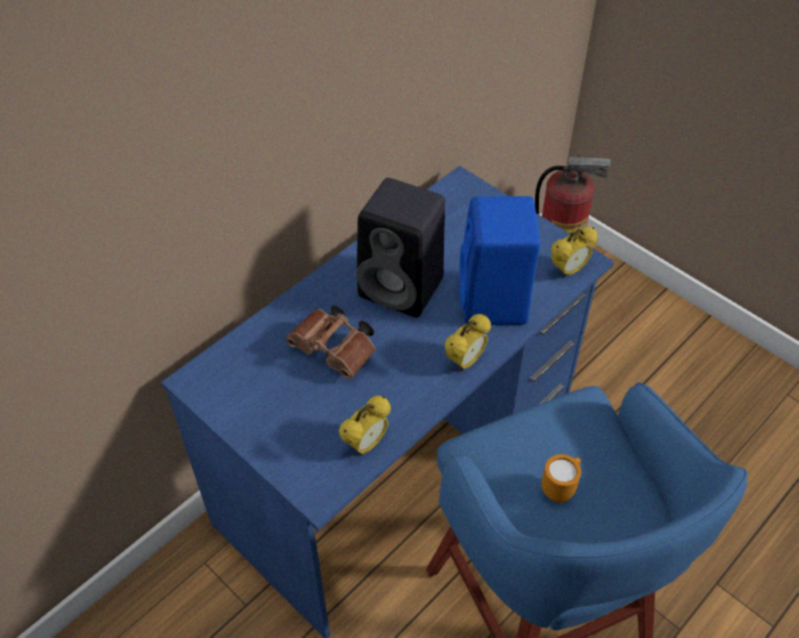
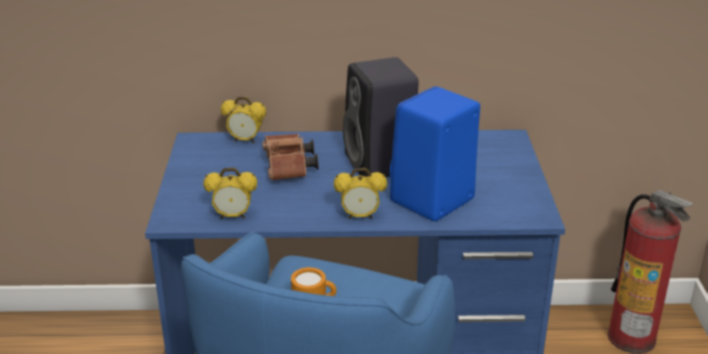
camera: 45 degrees right, 20 degrees down
(568, 270) = (517, 214): alarm clock -> alarm clock (245, 140)

